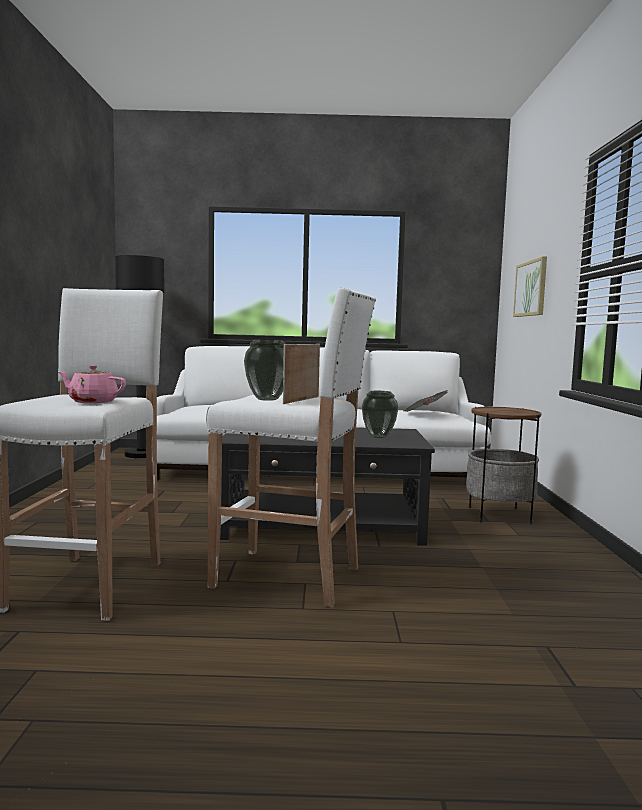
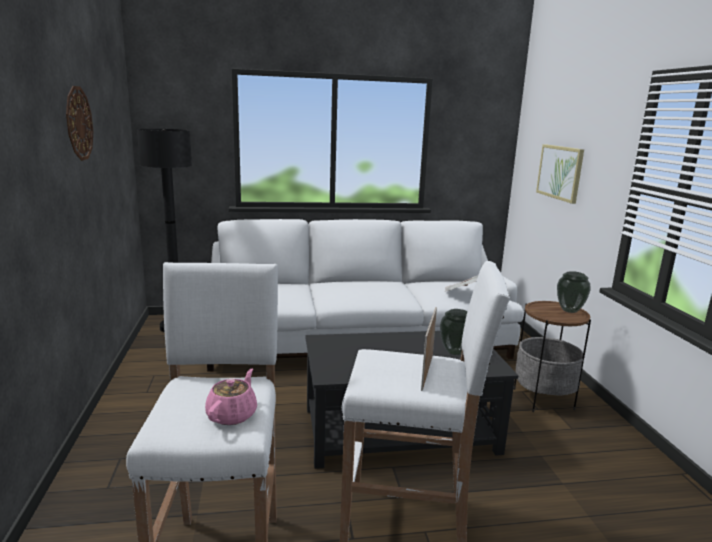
camera: 10 degrees left, 10 degrees up
(47, 228) = (78, 123): none -> wall clock
(92, 402) = (232, 414): pink teapot -> pink teapot turned 105 degrees clockwise
(267, 399) = (394, 374): vase -> vase (570, 311)

